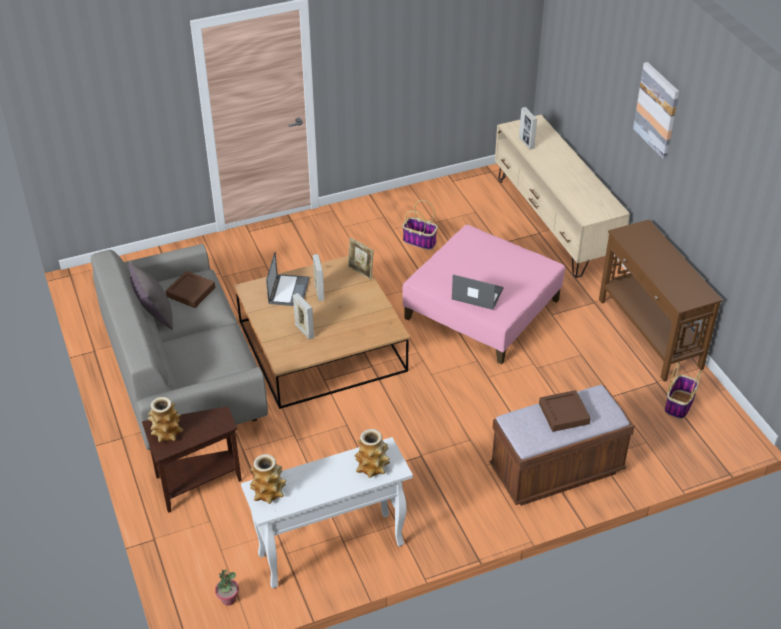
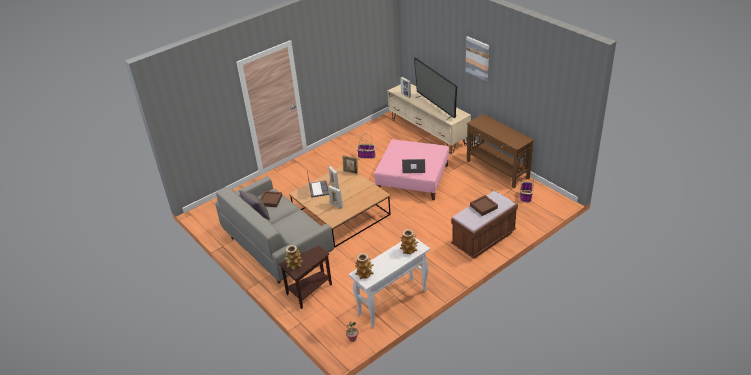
camera: 15 degrees left, 5 degrees down
(571, 179) = (435, 106): none -> television

